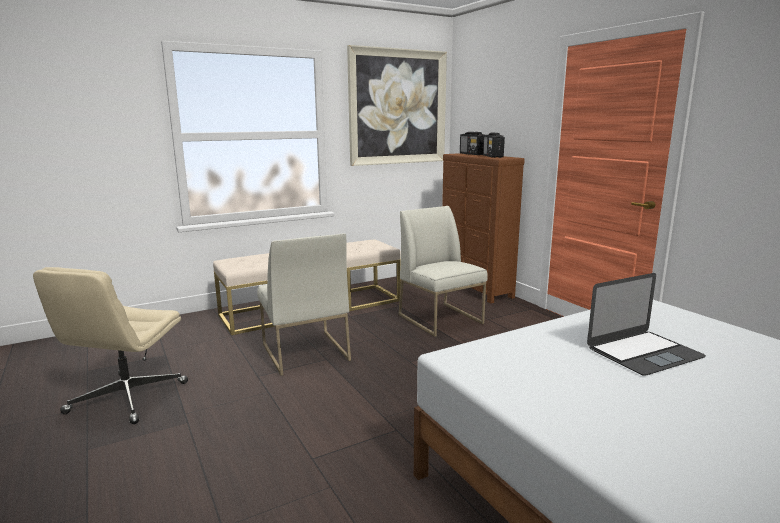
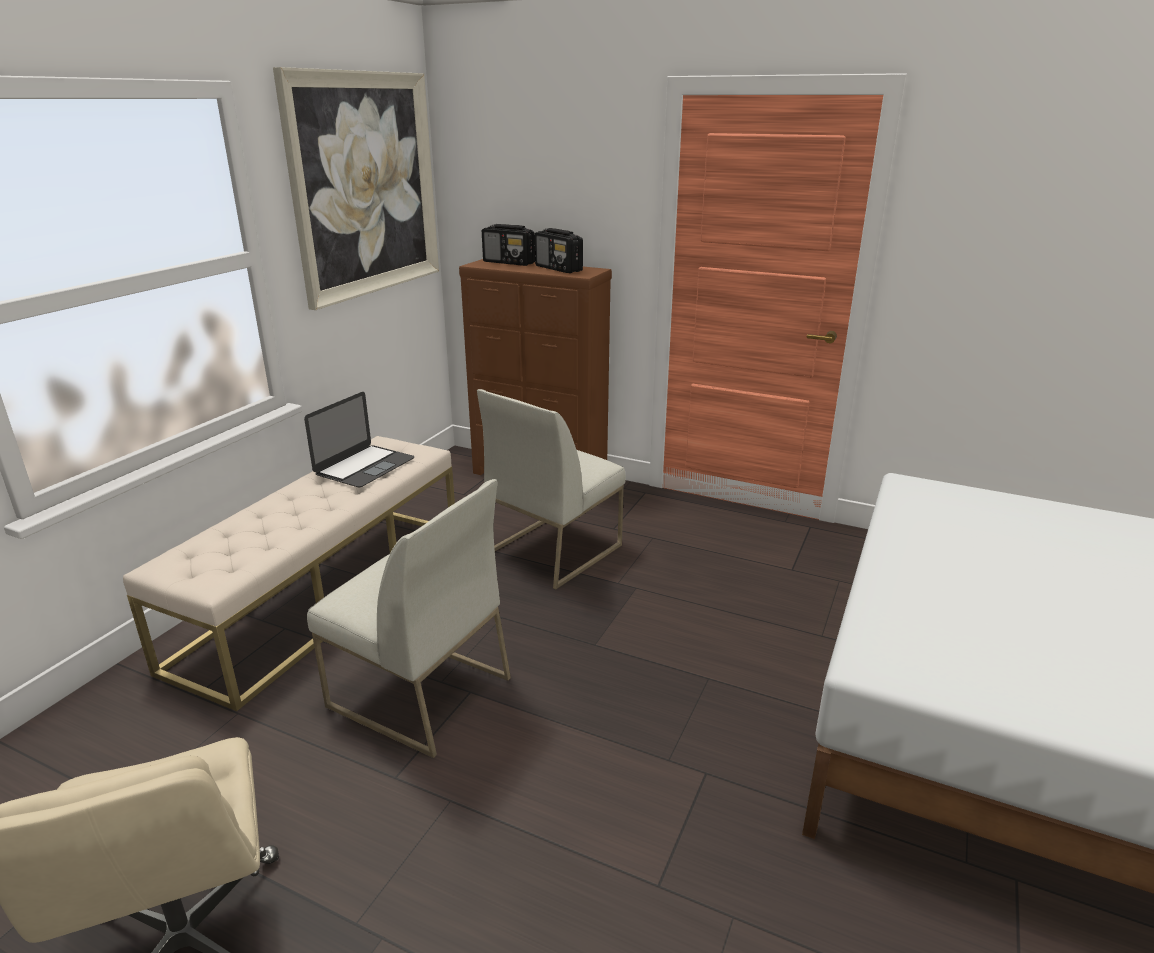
camera: 35 degrees left, 10 degrees up
(441, 319) = (553, 549): white chair -> white chair turned 75 degrees counterclockwise
(644, 352) = (1013, 570): laptop -> laptop (364, 466)

